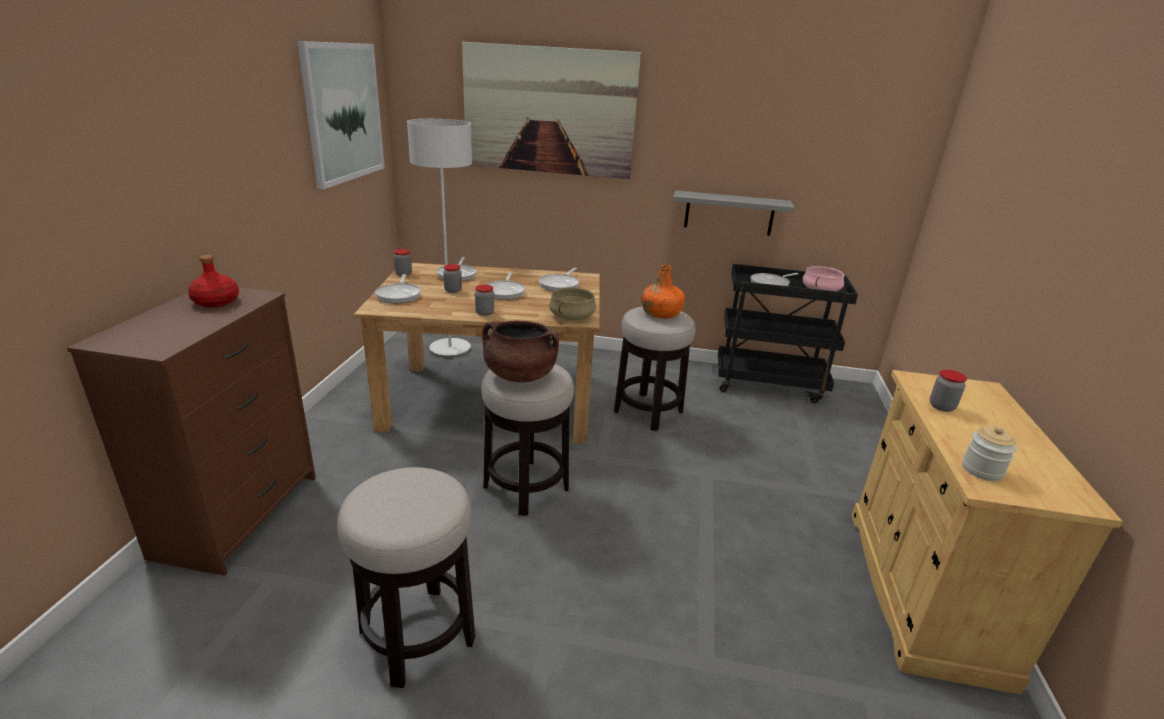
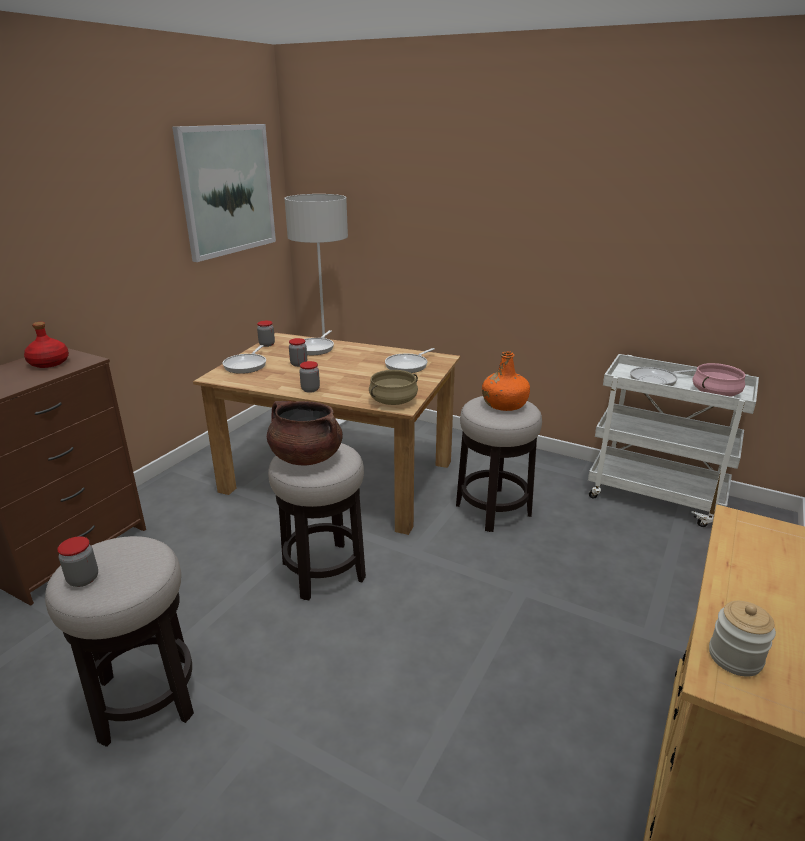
camera: 20 degrees right, 0 degrees up
(504, 292) = (347, 369): frying pan -> none
(549, 111) = (426, 184): picture -> none
(729, 213) = (616, 296): grey shelf -> none
(769, 384) = (656, 496): black cart -> white cart
(941, 407) = (746, 562): jar -> jar (83, 579)

